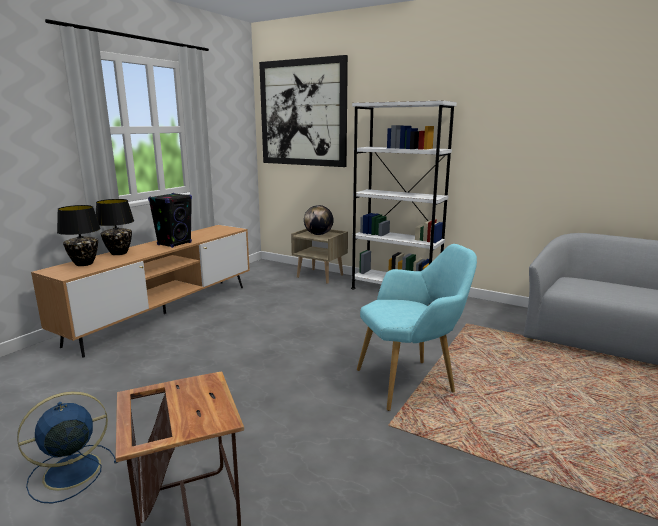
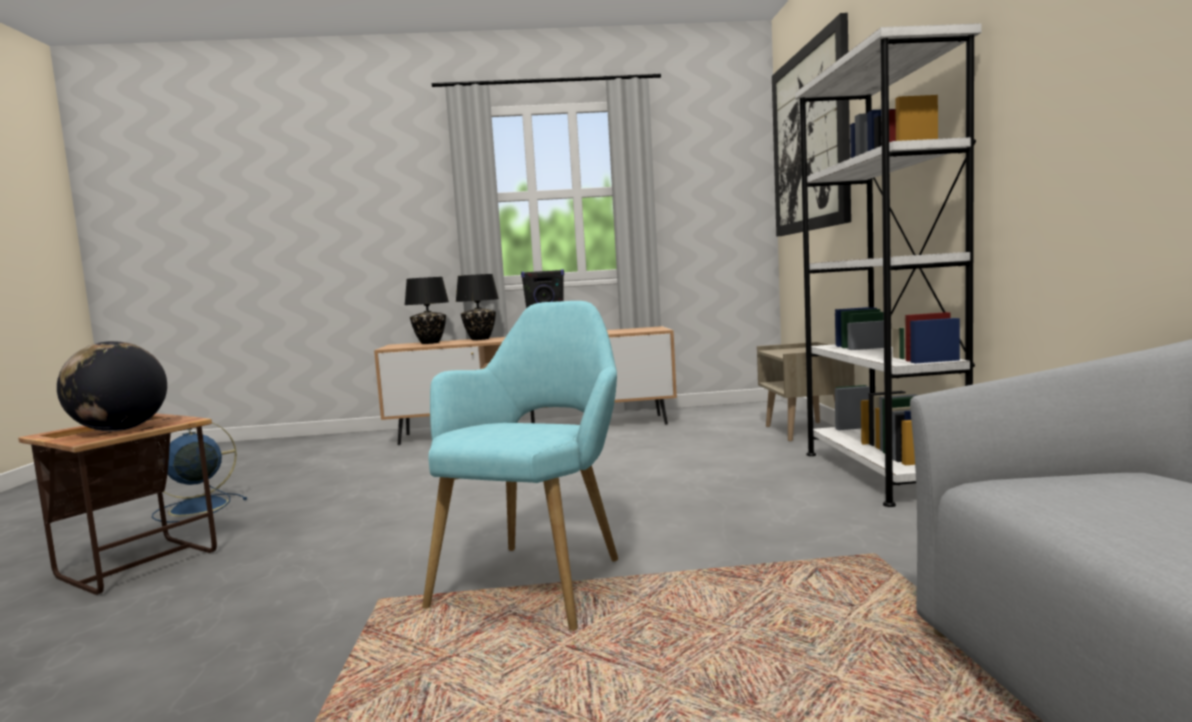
camera: 55 degrees right, 10 degrees down
(69, 472) = (196, 508): blue fan -> blue fan turned 60 degrees counterclockwise
(318, 234) = (800, 351): globe -> globe (120, 430)
(411, 382) = (539, 578): turquoise armchair -> turquoise armchair turned 105 degrees counterclockwise

